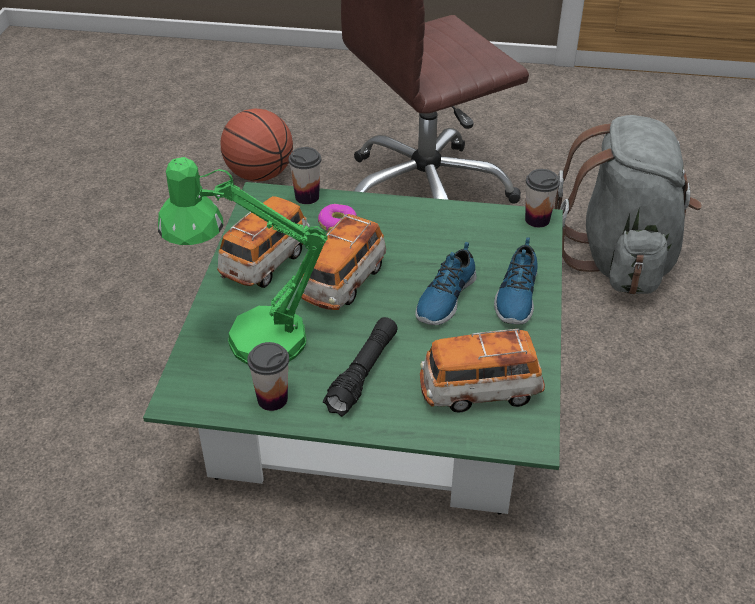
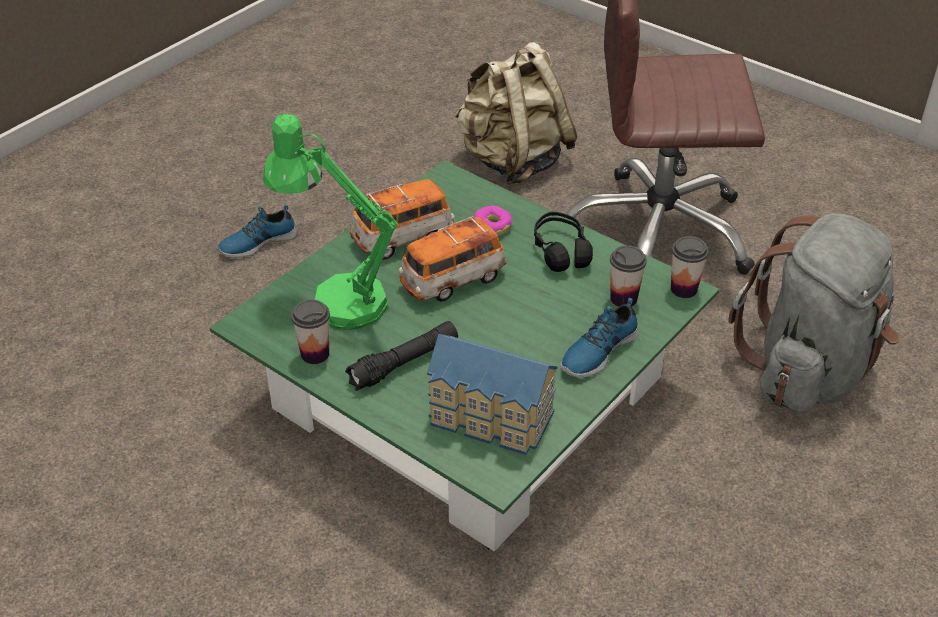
camera: 30 degrees right, 0 degrees up
(260, 175) = (512, 161): basketball -> beige backpack
(307, 197) = (485, 192): cup -> cup (623, 298)
(414, 224) = (560, 251): none -> black headphones
(444, 297) = (530, 327): shoe -> shoe (257, 242)
(479, 391) = (490, 419): toy car -> toy house

